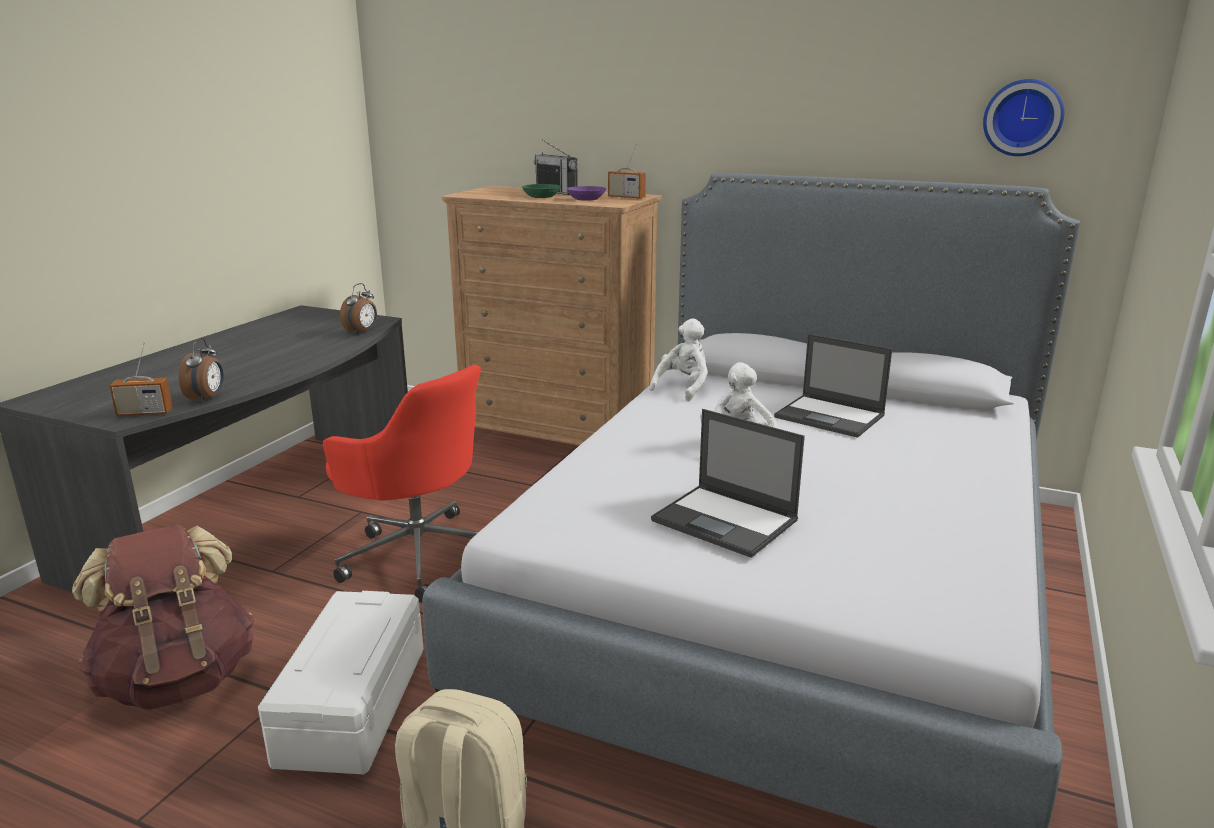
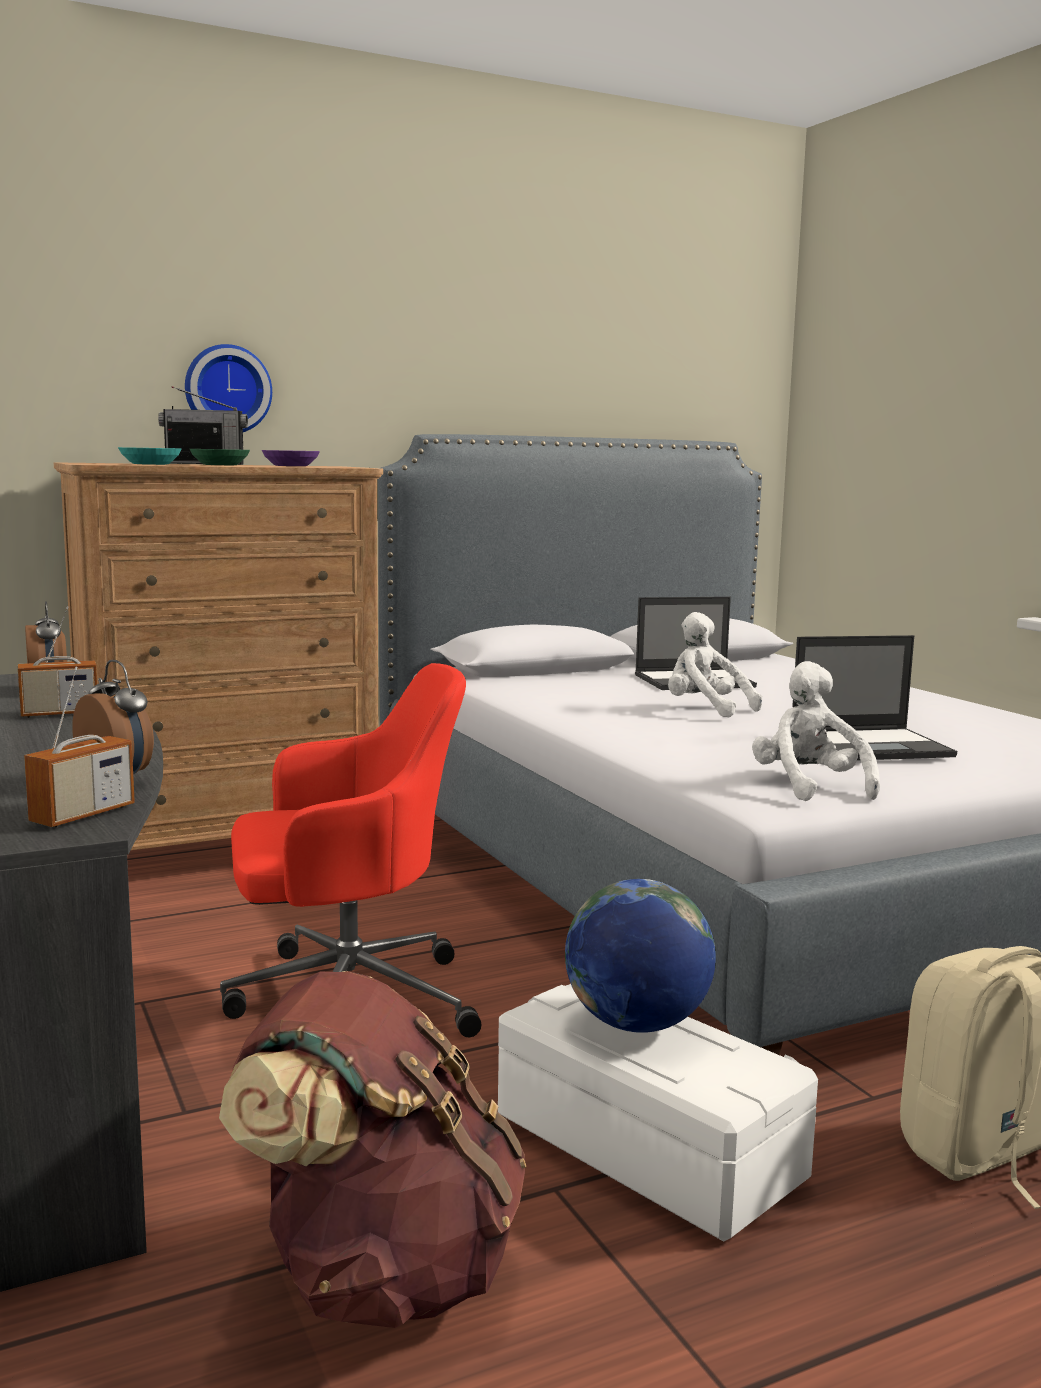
camera: 50 degrees left, 10 degrees down
(356, 631) = (636, 1024): none -> globe
(498, 195) = (151, 464): none -> turquoise bowl
(626, 197) = (325, 466): radio -> radio (60, 714)
(683, 388) = (518, 689): white plush toy -> white plush toy (809, 787)
(1022, 117) = (697, 376): wall clock -> wall clock (227, 389)

